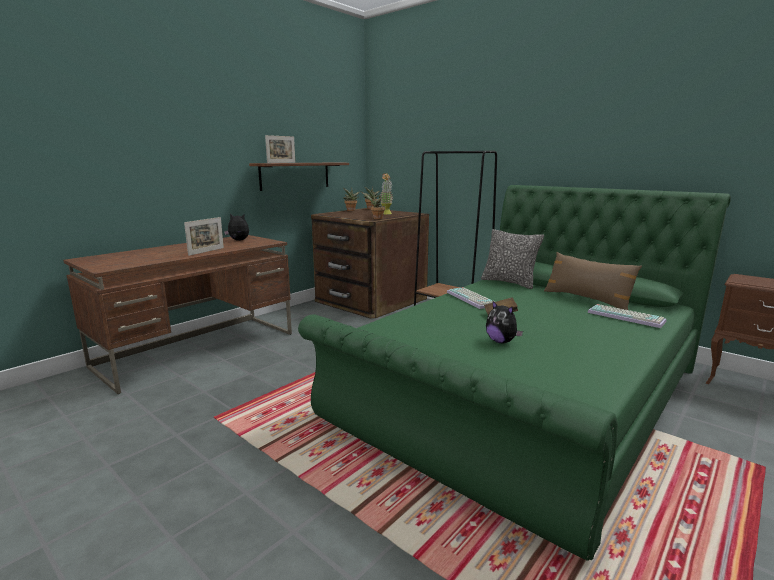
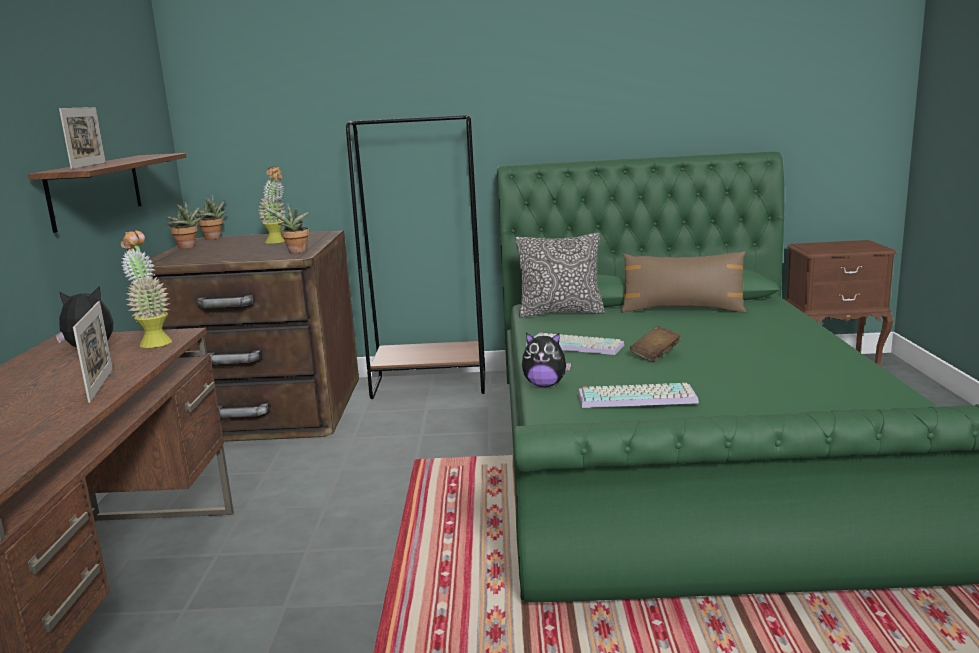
camera: 40 degrees left, 0 degrees up
(258, 242) = (153, 342): none -> potted plant
(501, 341) = (725, 384): plush toy -> plush toy (545, 385)
(627, 317) = (758, 317): keyboard -> keyboard (638, 397)

